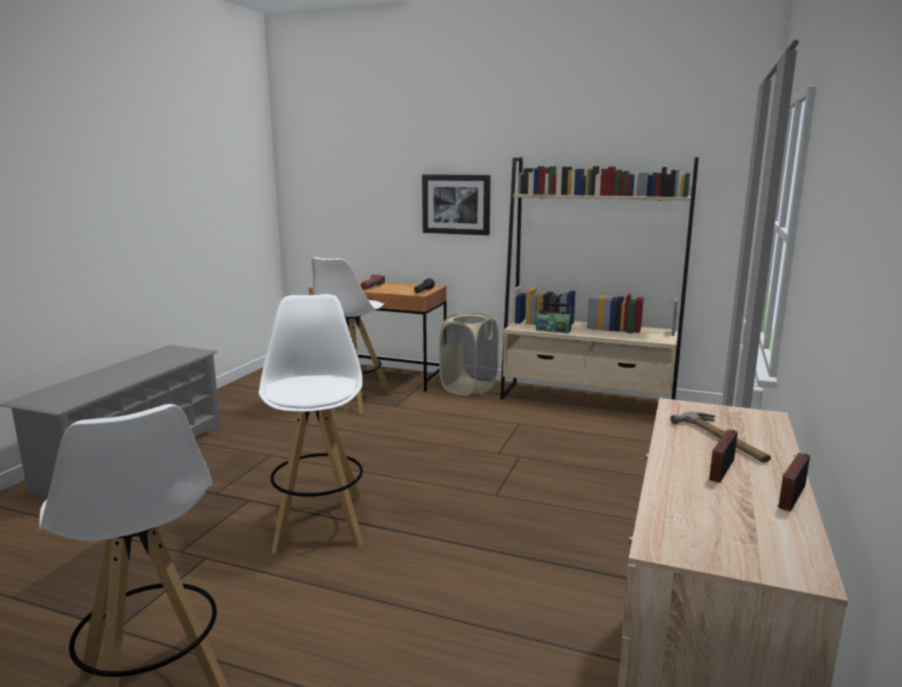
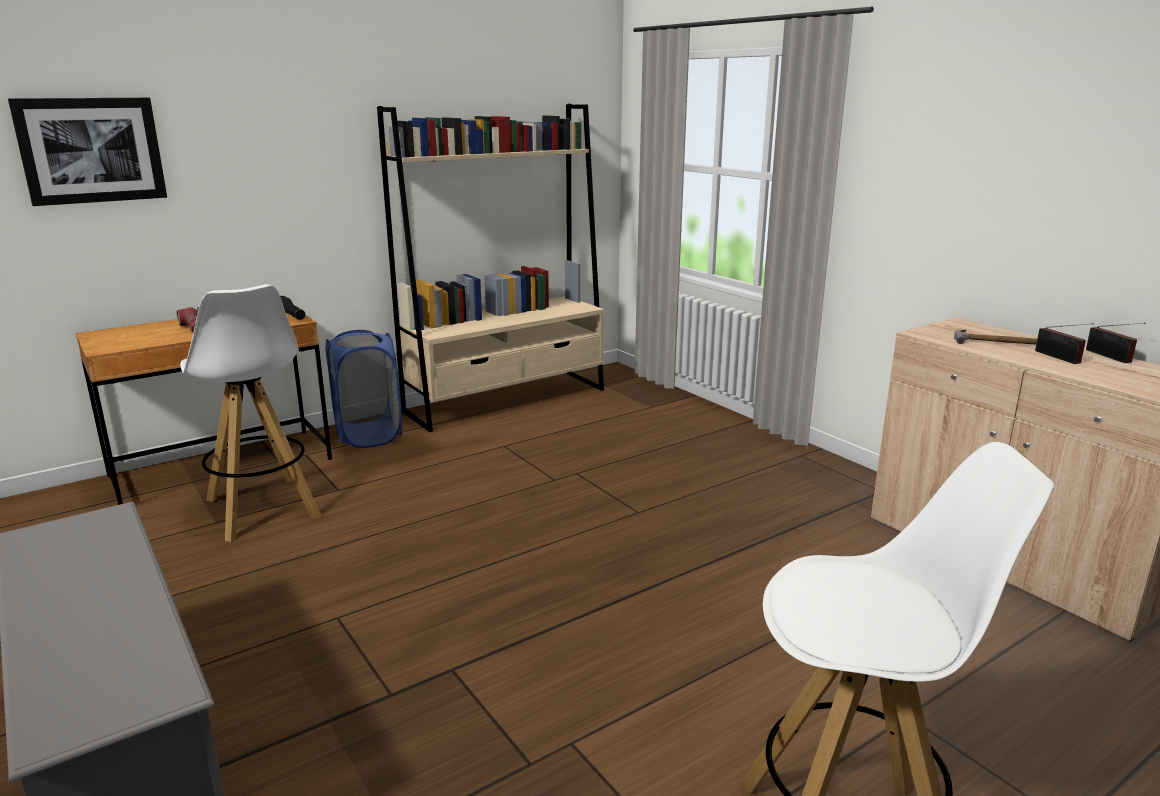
camera: 55 degrees left, 5 degrees up
(320, 522) = (576, 630): white stool -> none
(456, 204) = (287, 179): picture -> picture (91, 150)
(469, 388) = (368, 435): beige laundry basket -> blue laundry basket
(553, 330) = (477, 326): radio -> none

